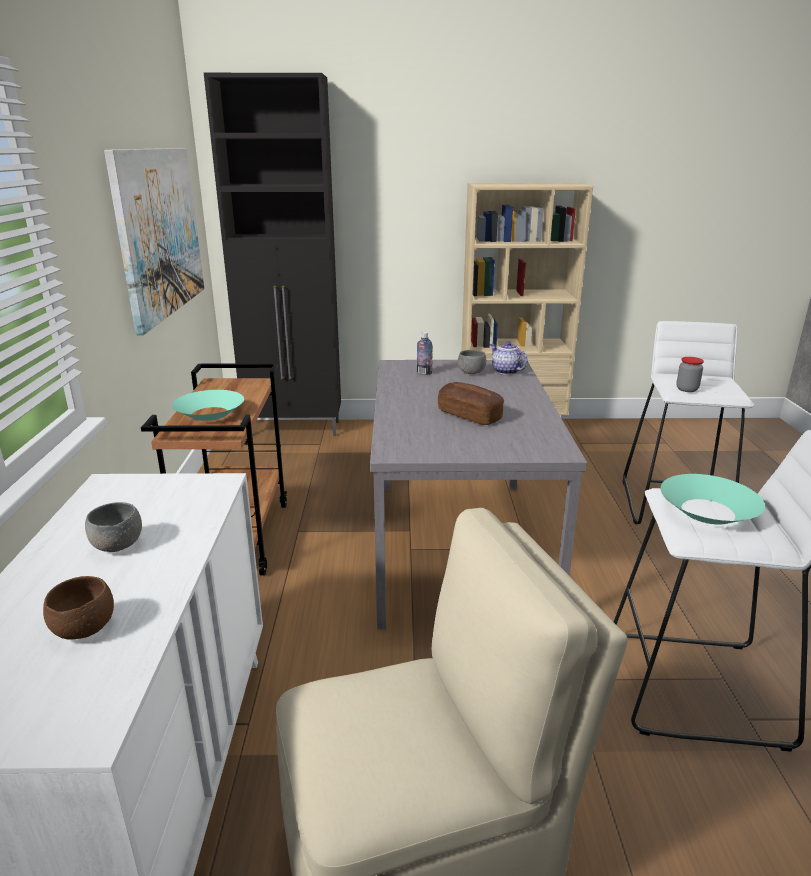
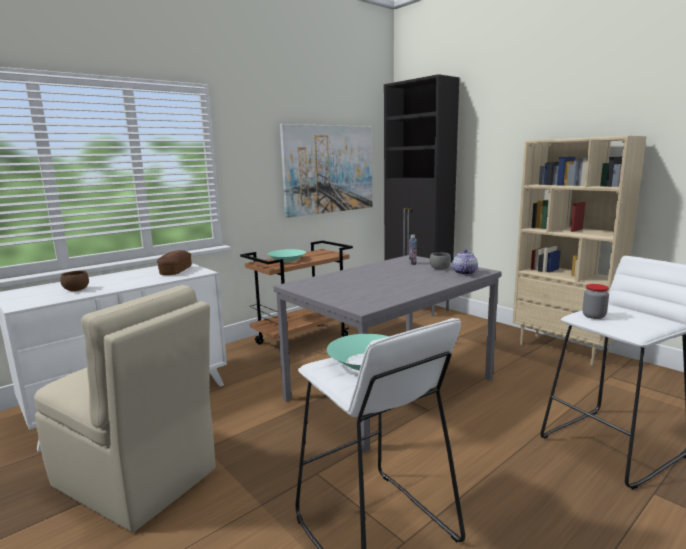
camera: 50 degrees right, 10 degrees down
(118, 545) = (135, 277): grey bowl -> none
(469, 415) = (372, 283): bread -> bread (176, 271)

